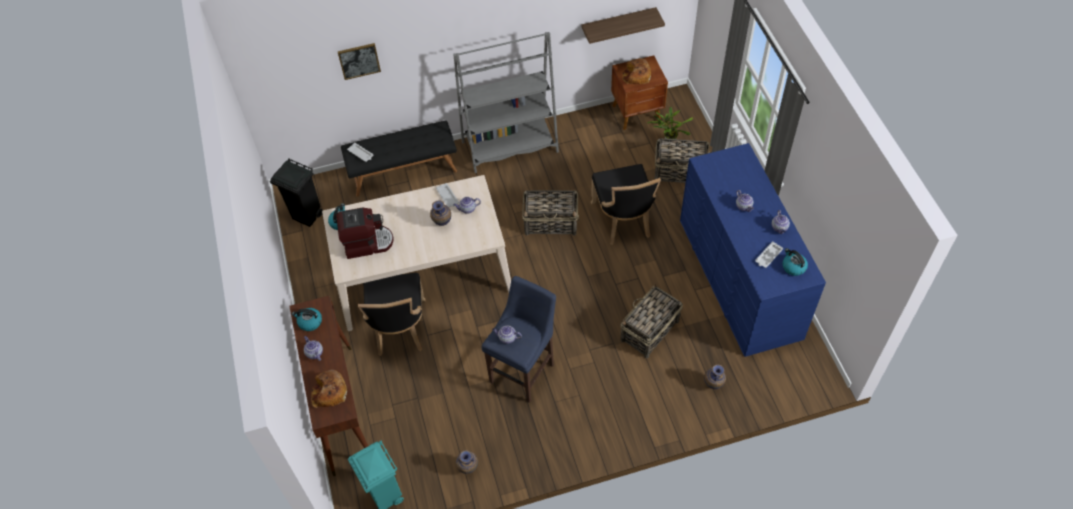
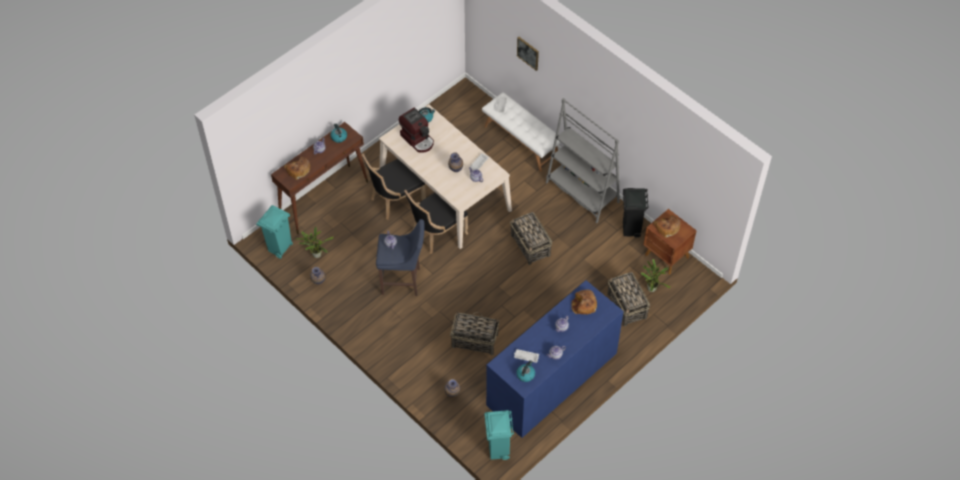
camera: 60 degrees right, 0 degrees up
(307, 216) = (452, 109): black trash can -> black trash can (631, 229)
(403, 171) = (521, 141): black bench -> white bench
(422, 454) = (316, 254): none -> potted plant
(618, 24) = (680, 185): shelf -> none
(623, 221) = (559, 288): black chair -> black chair (436, 233)
(723, 174) = (583, 305): none -> bread
(811, 370) = (498, 450): none -> turquoise trash can

